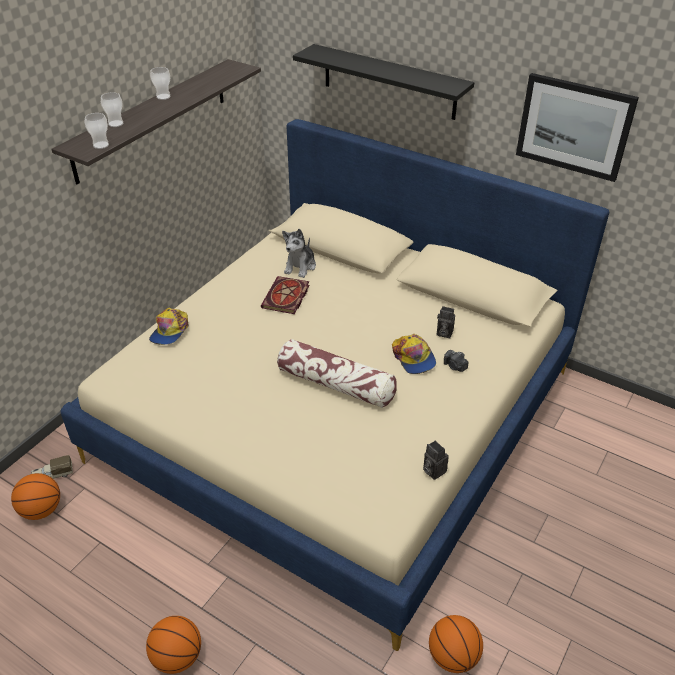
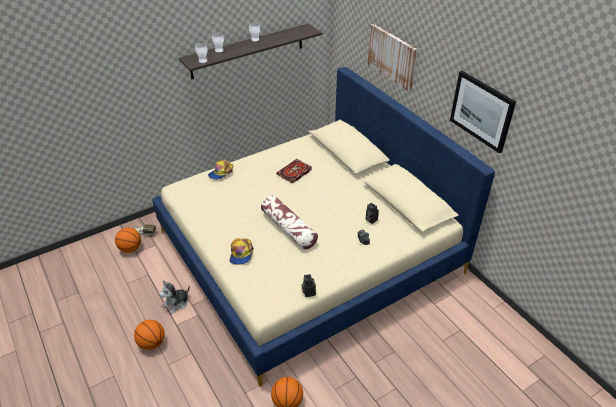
camera: 25 degrees right, 0 degrees up
(300, 266) = (315, 157): plush toy -> plush toy (176, 303)
(389, 82) = (392, 56): black shelf -> picture
(413, 358) = (342, 228): cap -> cap (241, 253)

